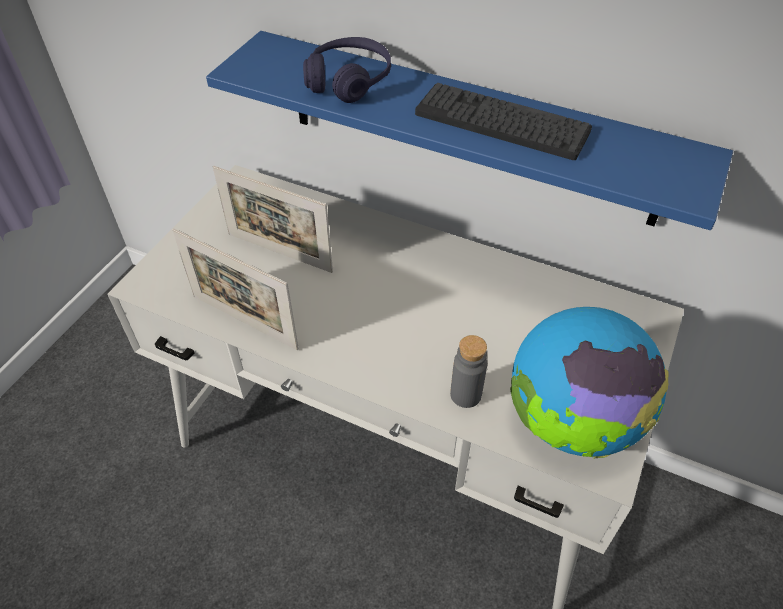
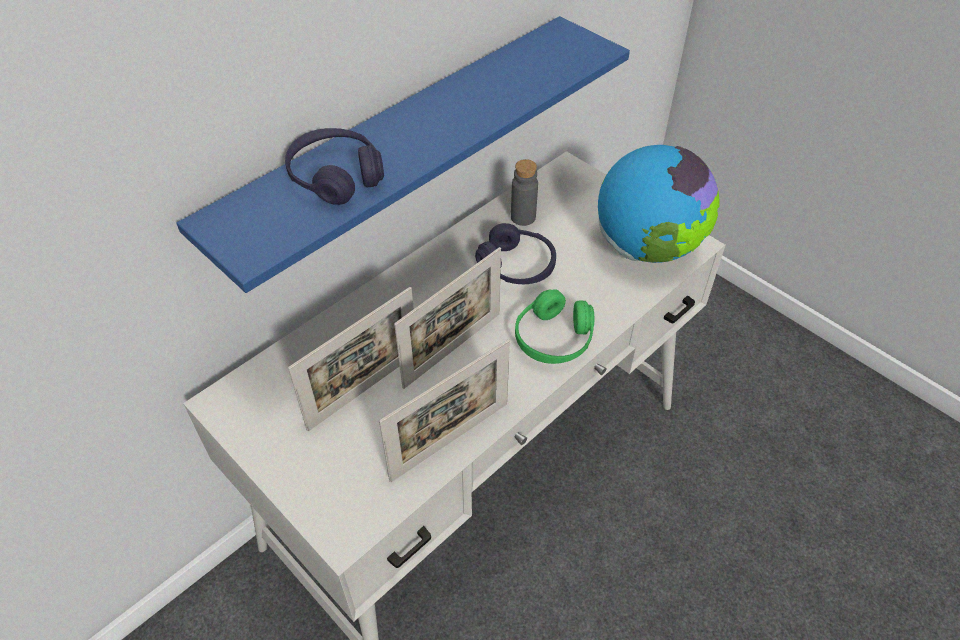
camera: 70 degrees left, 0 degrees up
(345, 294) = (452, 349): none -> picture frame
(392, 366) = (553, 338): none -> green headphones
(465, 394) = (601, 299): grey bottle -> grey bottle (523, 217)
(475, 312) = (517, 266): none -> purple headphones
(501, 122) = (464, 105): keyboard -> none

